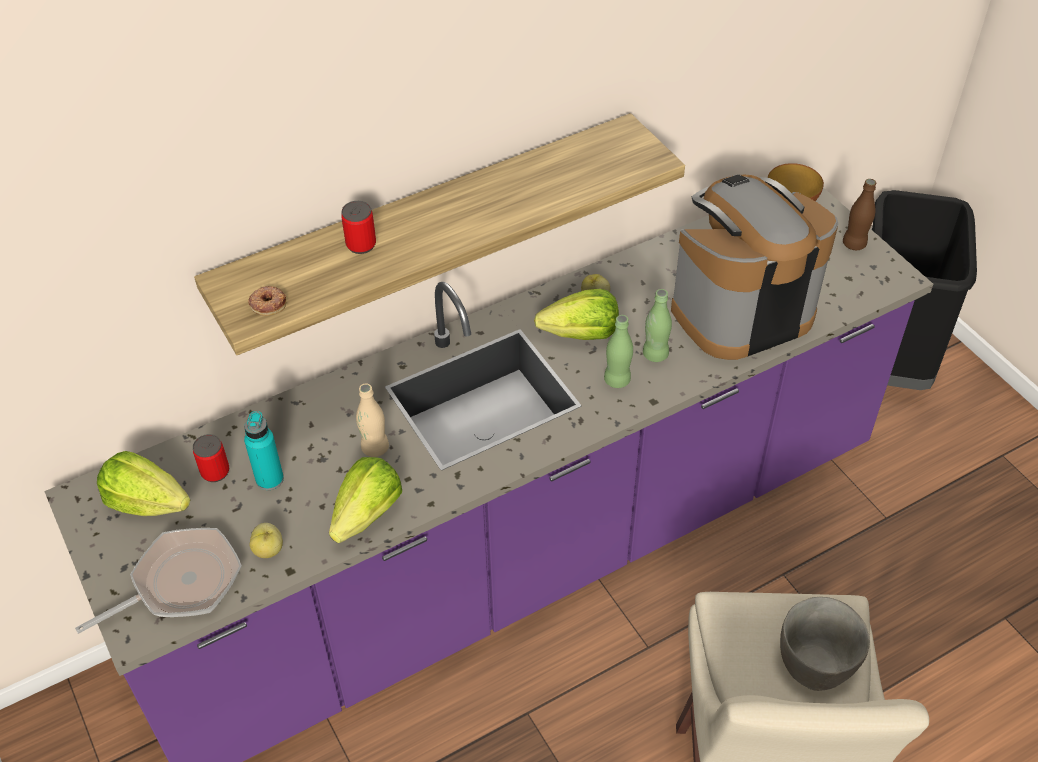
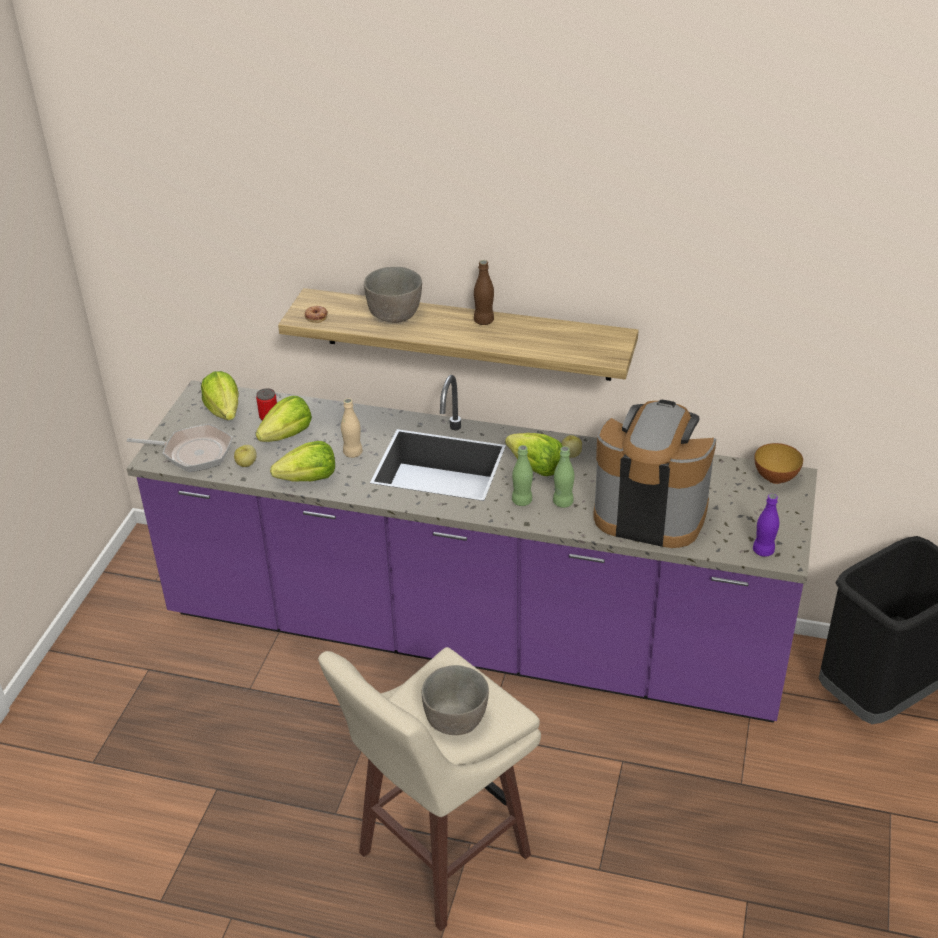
camera: 45 degrees right, 10 degrees down
(269, 479) = (287, 435): turquoise bottle -> lettuce
(361, 244) = (395, 315): can -> grey bowl
(854, 244) = (785, 523): brown bottle -> brown bottle (484, 321)
(873, 283) = (763, 551): none -> purple bottle

